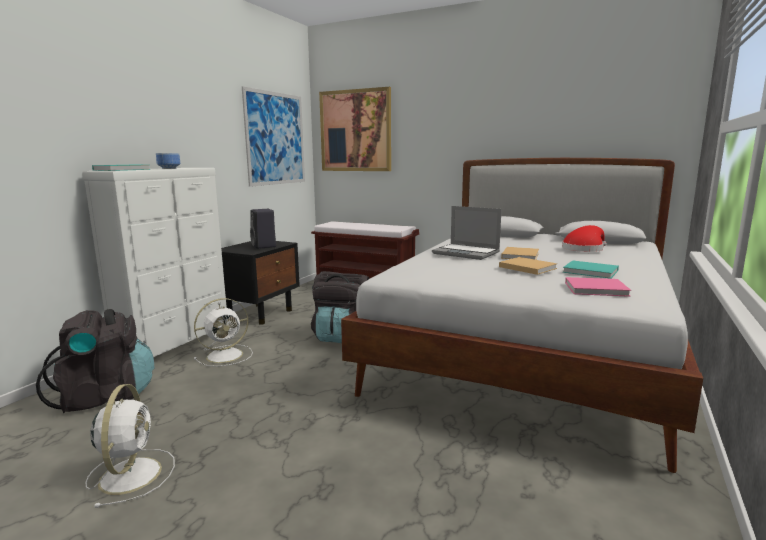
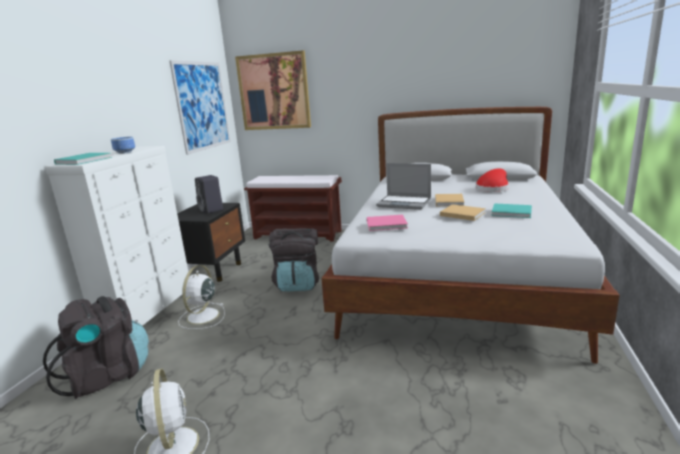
camera: 10 degrees left, 5 degrees up
(226, 355) = (202, 317): white fan -> white fan turned 150 degrees clockwise
(598, 289) = (527, 230): pink book -> pink book (388, 224)

